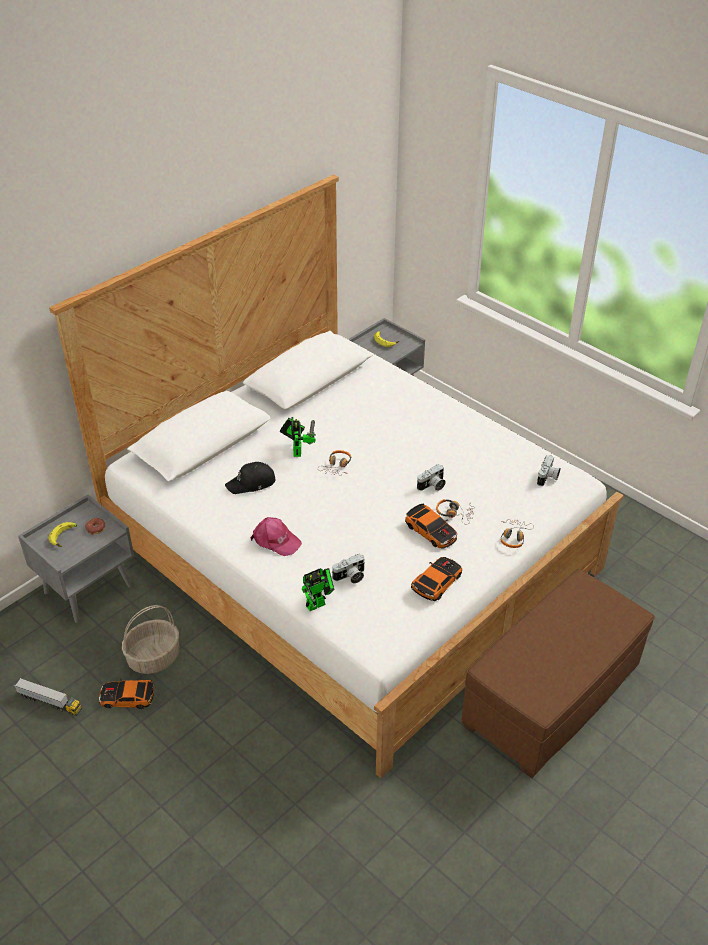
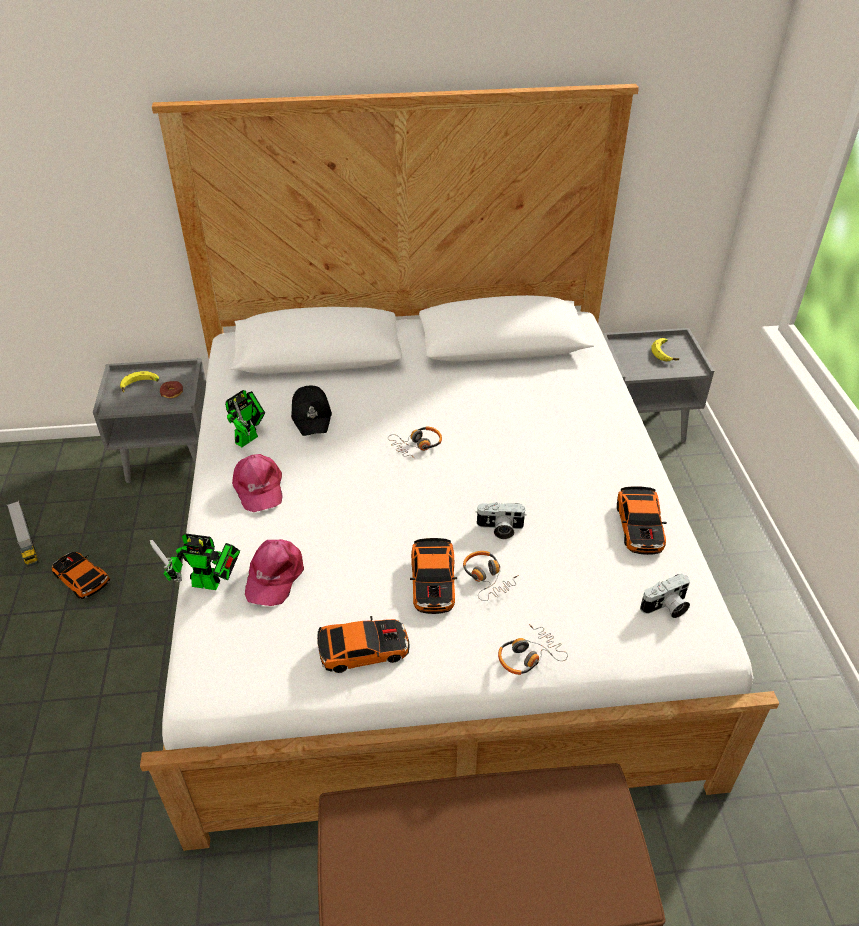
camera: 40 degrees right, 0 degrees up
(154, 657) = (144, 555): basket -> none
(251, 483) = (312, 416): black cap -> black cap turned 120 degrees counterclockwise
(297, 449) = (399, 407): toy robot -> toy robot (249, 437)
(350, 577) = (274, 575): camera -> pink cap
(497, 445) = (641, 526): none -> toy car

